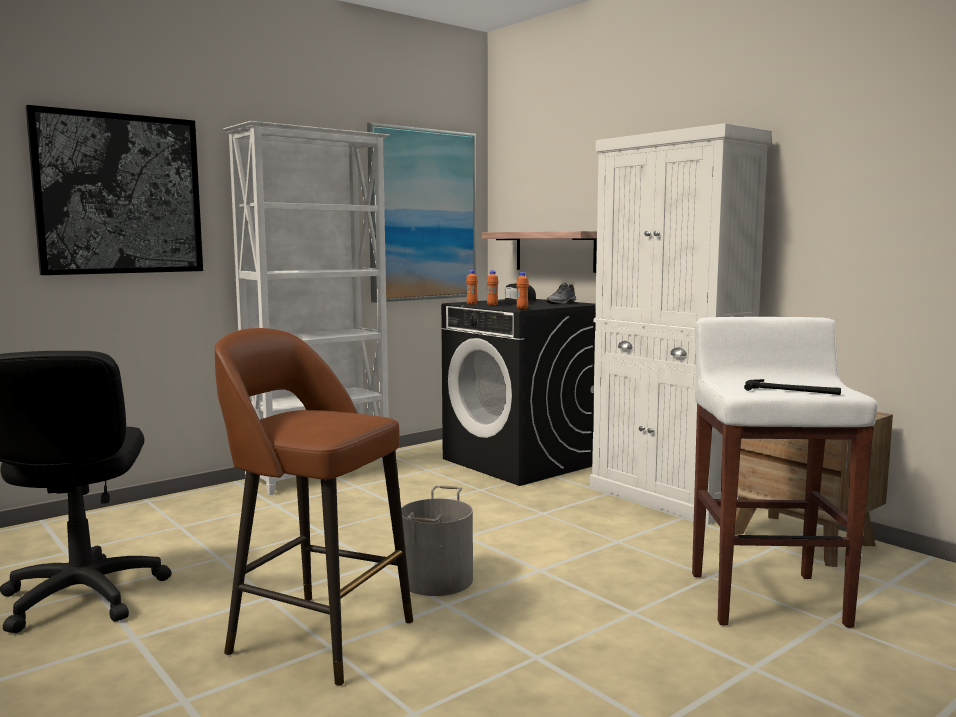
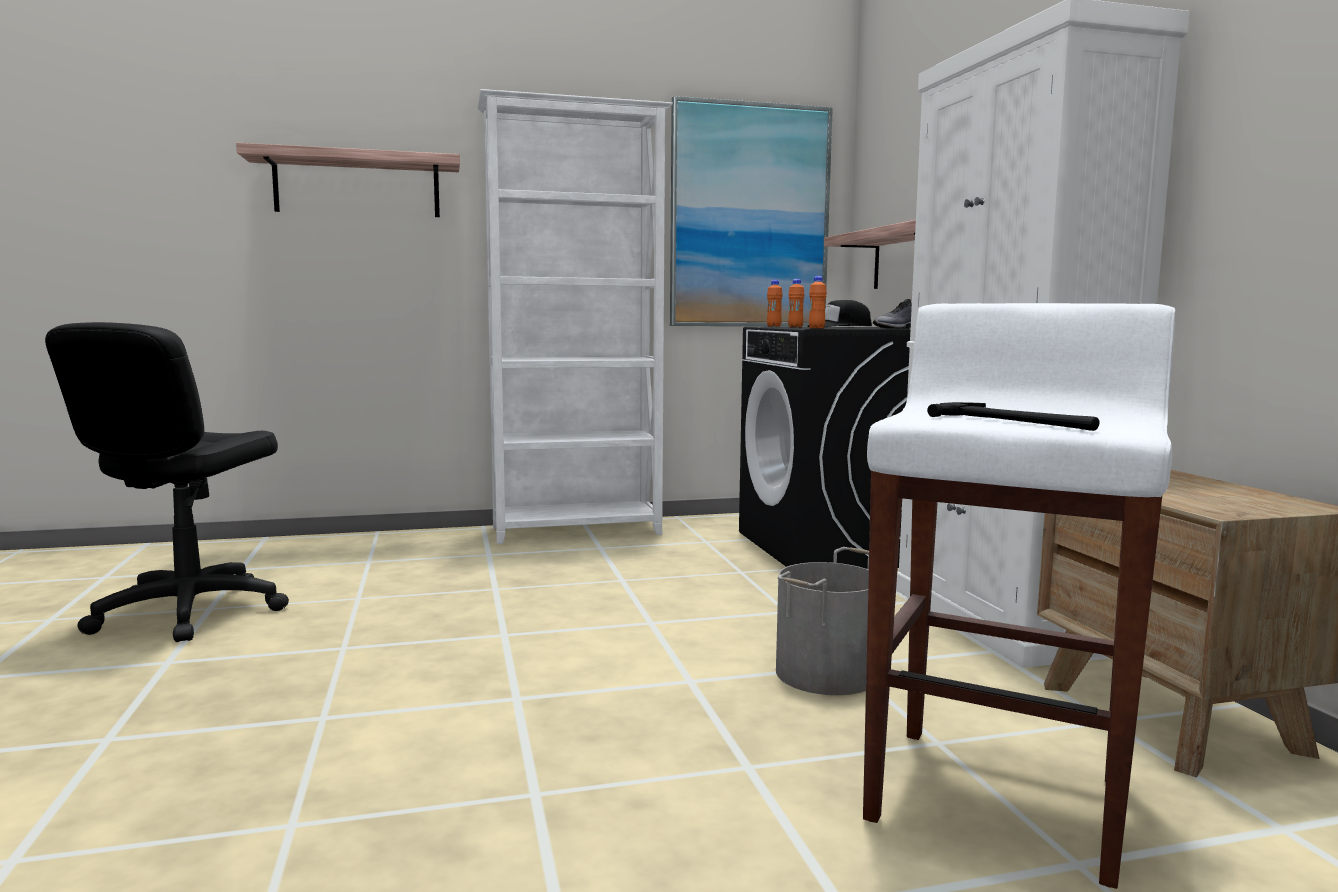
camera: 25 degrees right, 0 degrees up
(119, 194) = (357, 186): picture -> shelf
(317, 635) = (328, 701): brown stool -> none
(438, 579) = (547, 666): grey bucket -> grey bucket (827, 674)

